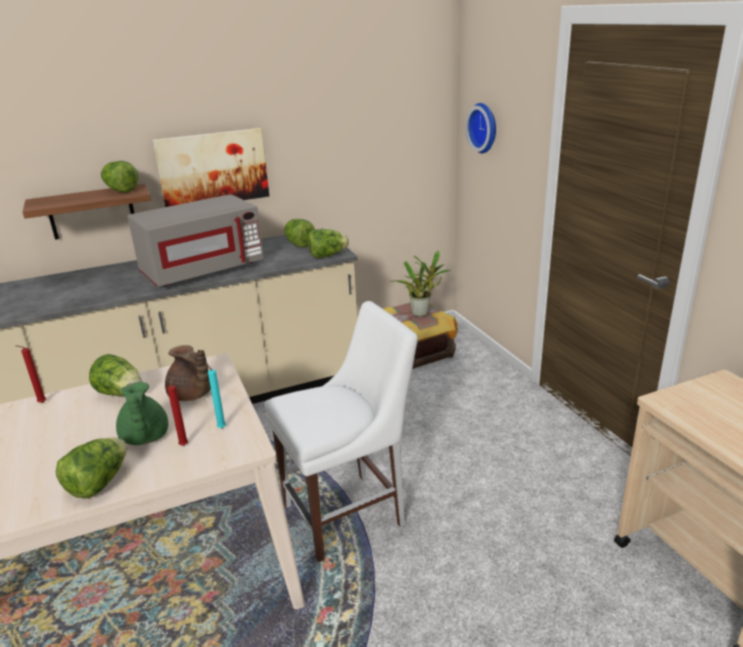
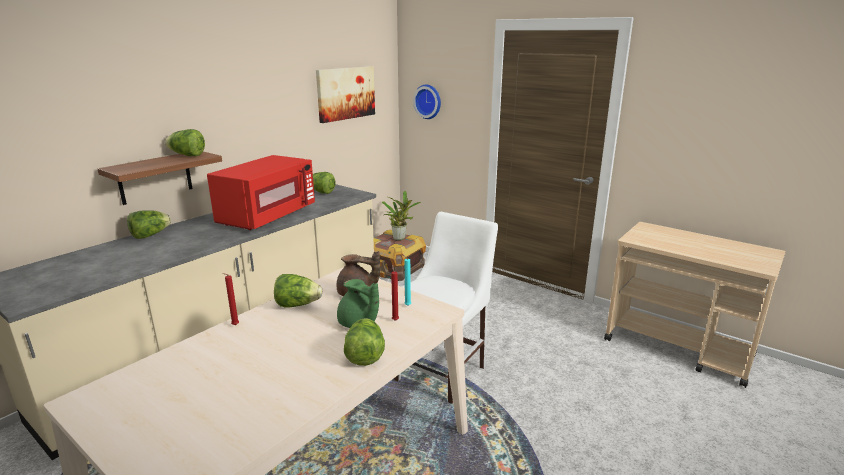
camera: 30 degrees left, 5 degrees down
(203, 270) = (267, 216): grey microwave -> red microwave
(213, 168) = (249, 136): picture -> picture (345, 93)
(327, 255) = (354, 196): lettuce -> lettuce (150, 235)

